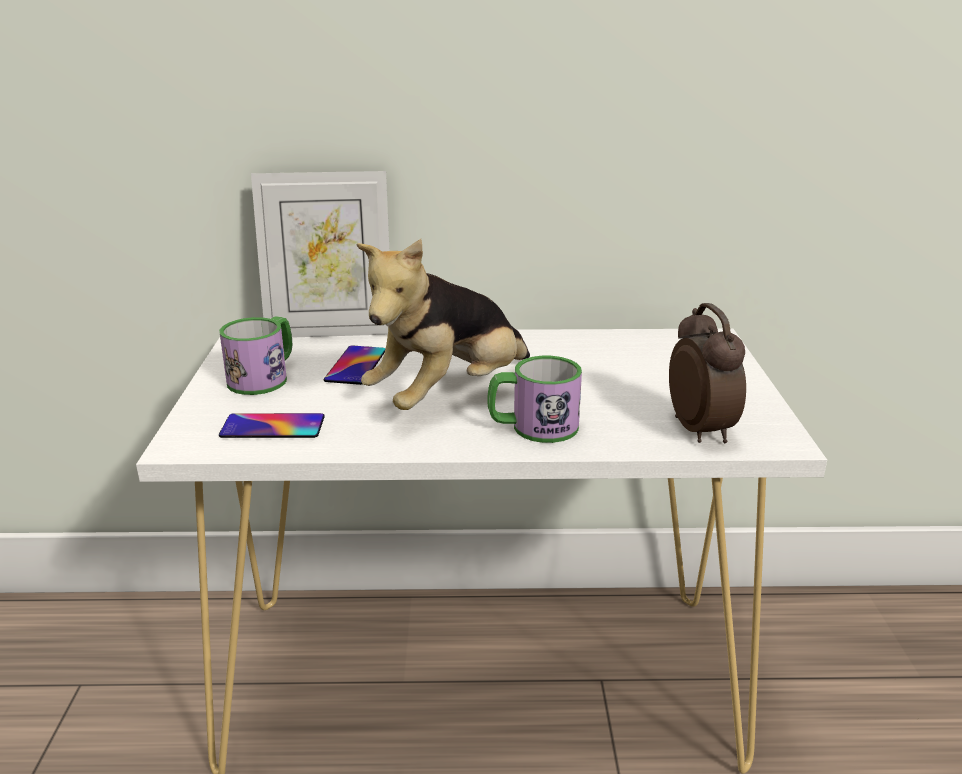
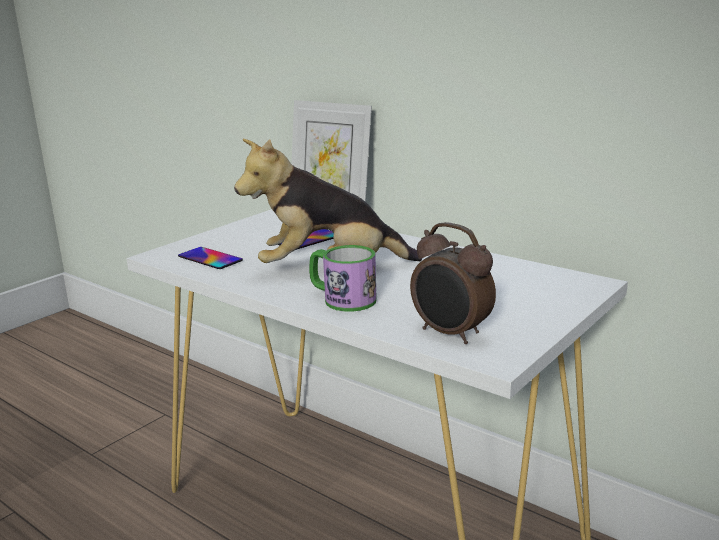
camera: 40 degrees right, 5 degrees down
(264, 377) = (252, 234): mug -> none
(701, 430) = (450, 334): alarm clock -> alarm clock turned 105 degrees clockwise

